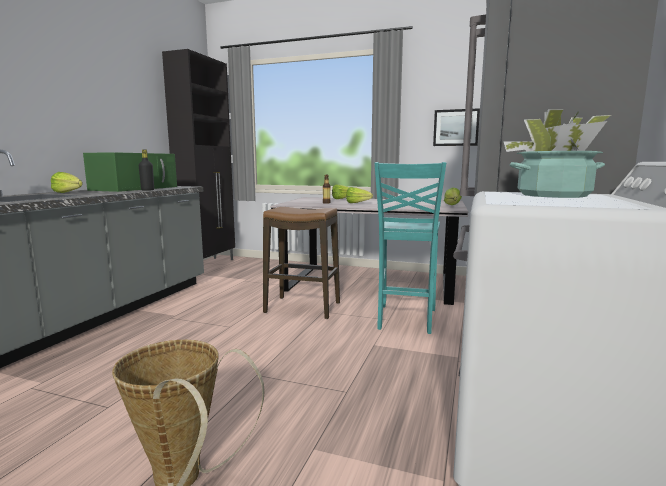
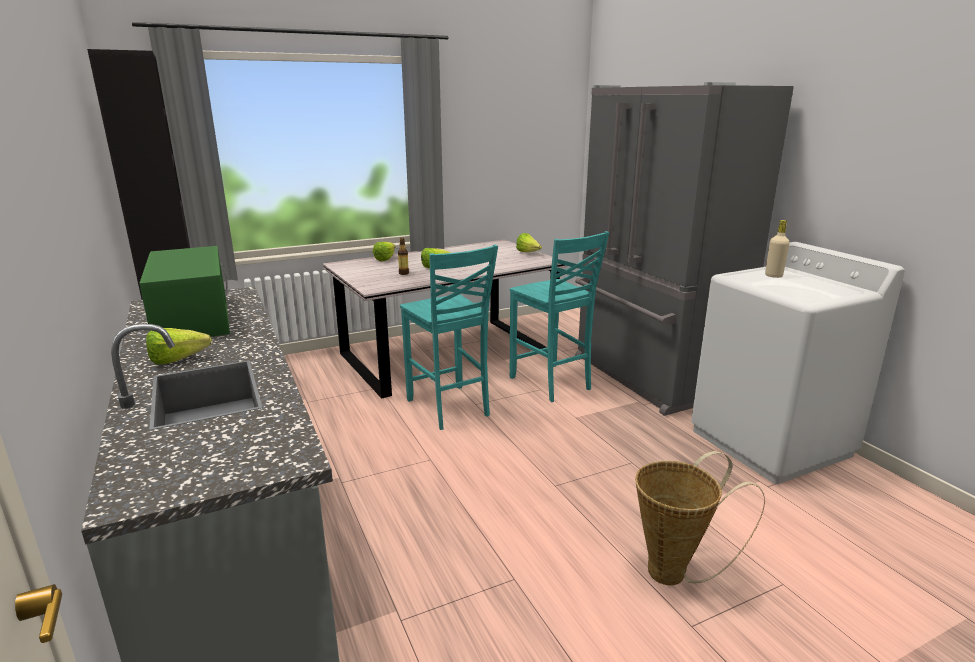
camera: 45 degrees left, 10 degrees up
(147, 190) = (249, 318): black bottle -> none
(302, 308) = (449, 408): stool -> turquoise chair
(456, 127) = (493, 158): picture -> none
(553, 195) = (773, 276): potted plant -> beige bottle

